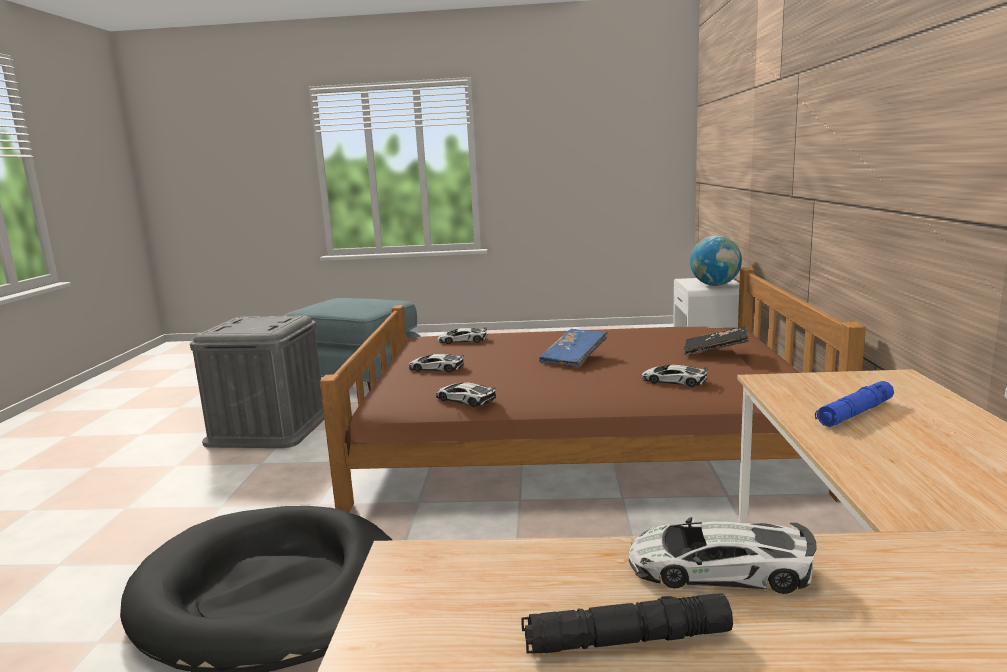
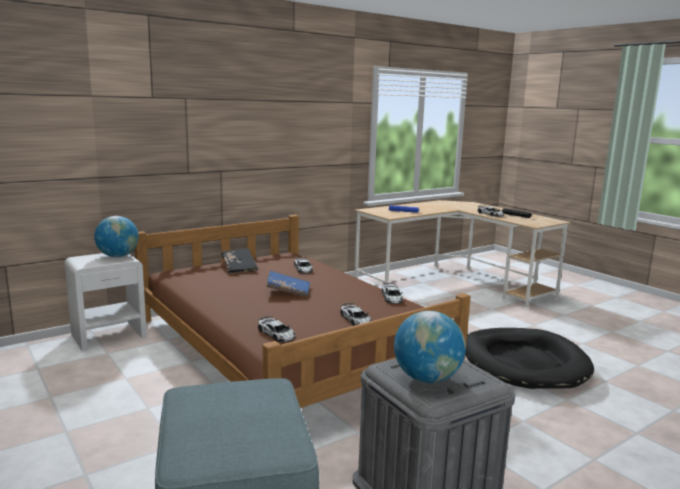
camera: 130 degrees left, 0 degrees up
(257, 320) = (427, 378): none -> globe

